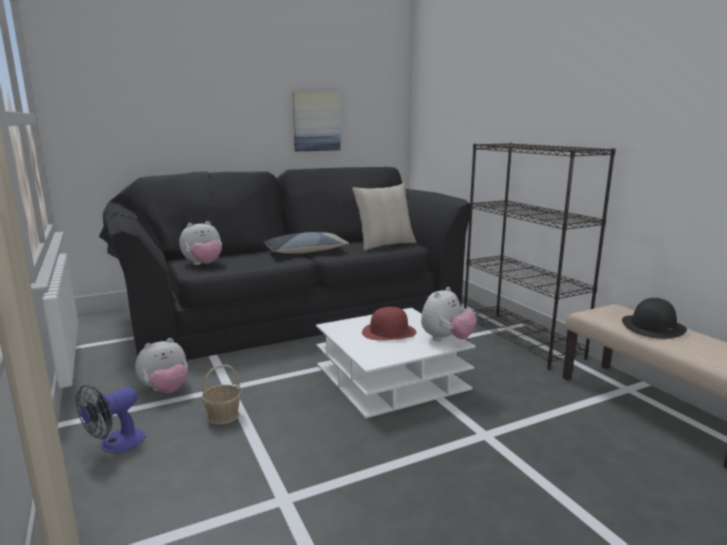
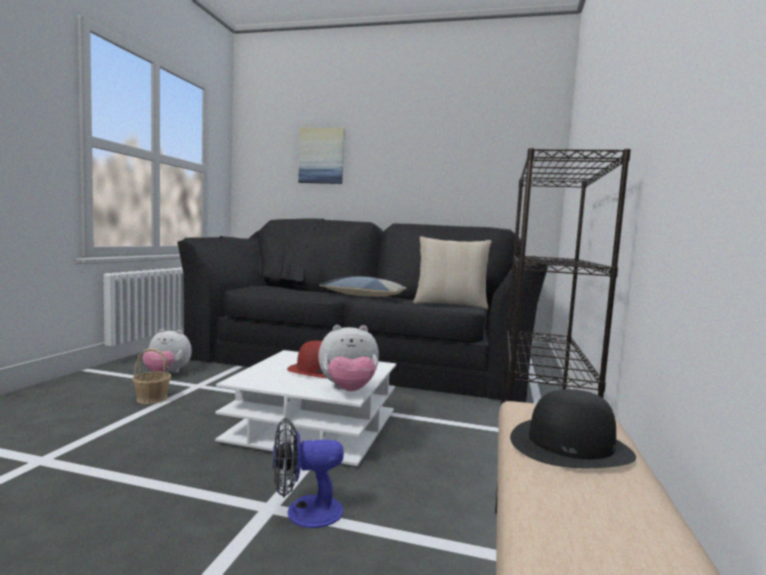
camera: 40 degrees right, 10 degrees down
(115, 444) = (74, 388): fan -> fan (304, 512)
(203, 265) = (268, 289): plush toy -> none
(316, 121) = (446, 183): picture -> picture (321, 156)

